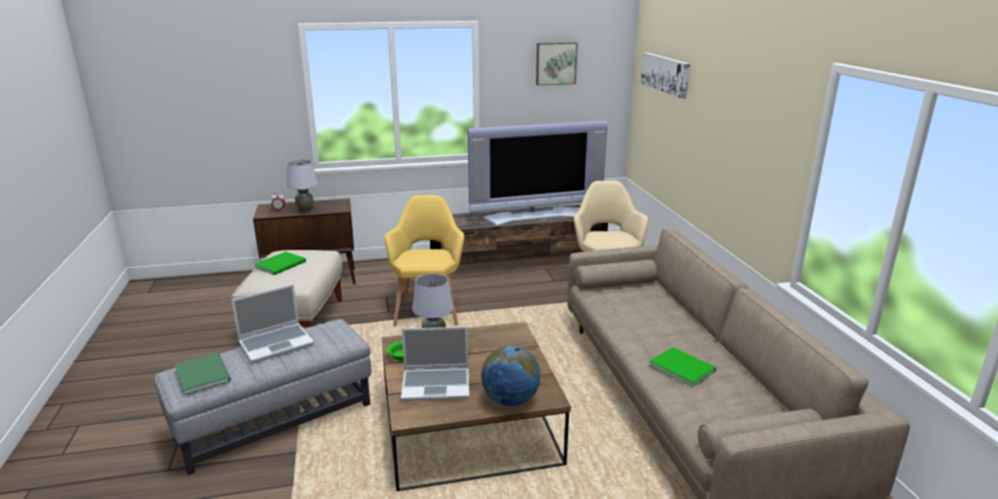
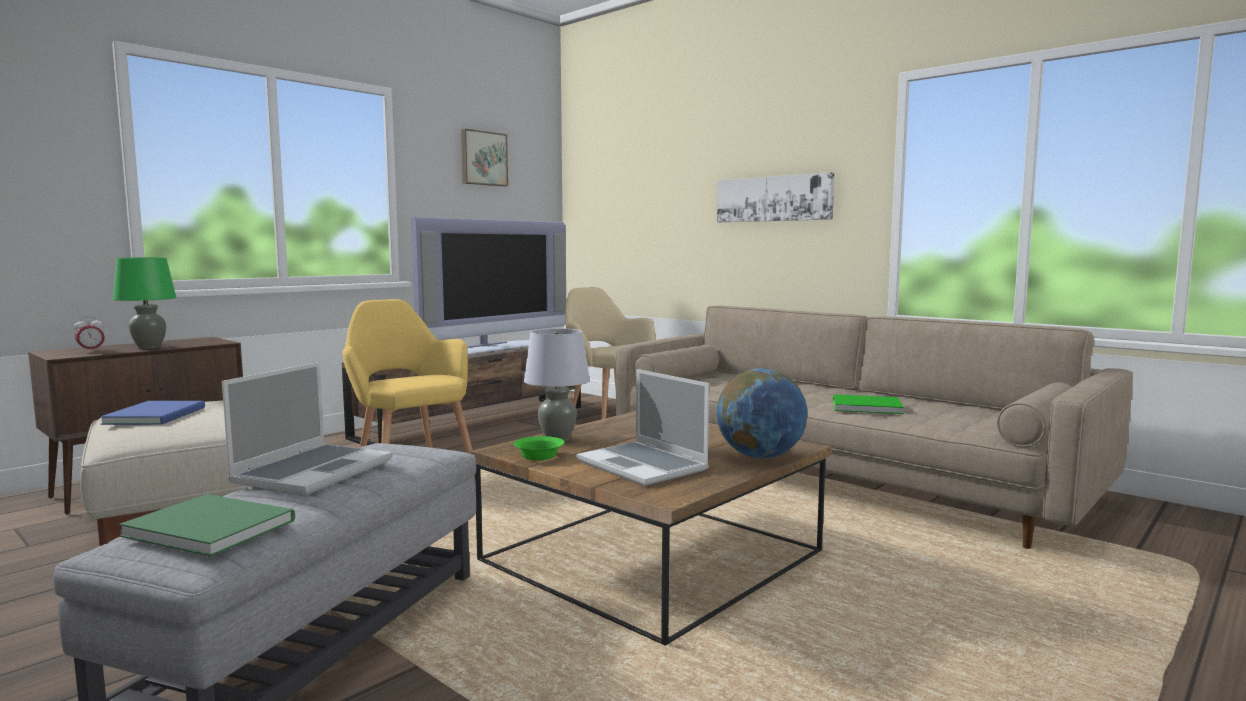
camera: 35 degrees left, 15 degrees down
(282, 264) = (159, 415): green book -> blue book
(305, 210) = (149, 347): grey table lamp -> green table lamp
(437, 385) = (644, 466): laptop -> laptop turned 90 degrees clockwise
(665, 74) = (625, 163): picture -> picture (773, 199)

